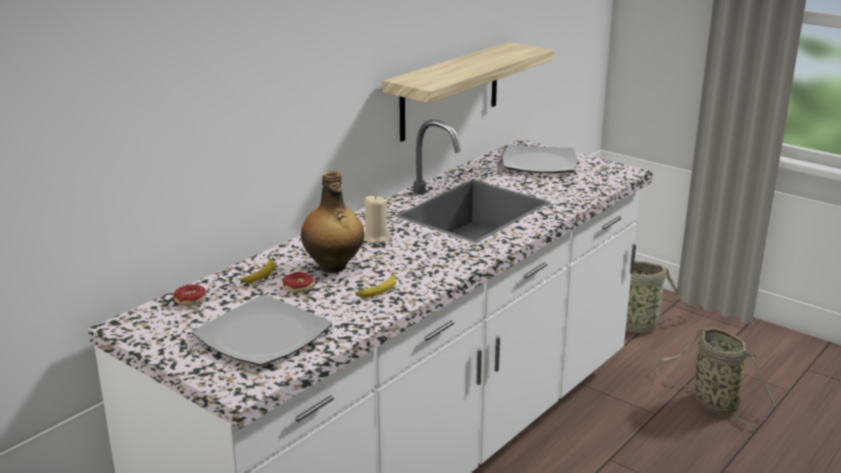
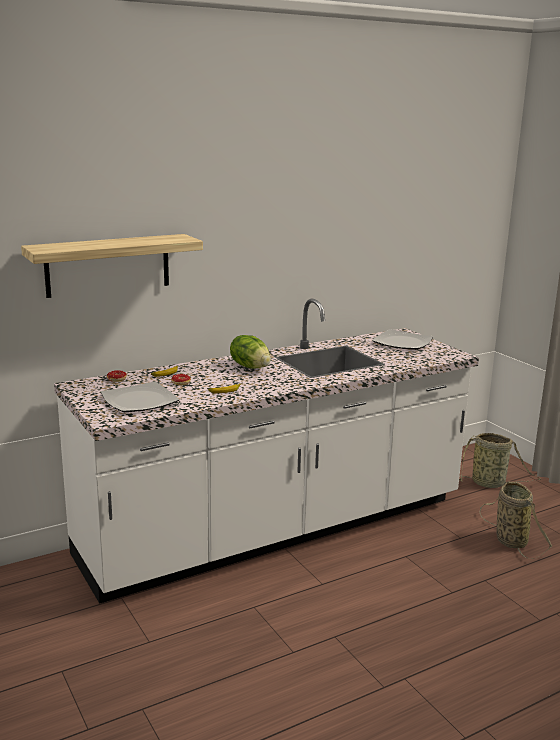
camera: 20 degrees right, 5 degrees down
(333, 267) = (211, 376): bottle -> none
(376, 238) = (251, 366): beige candle -> lettuce
(450, 91) = (342, 284): shelf -> shelf (108, 265)

